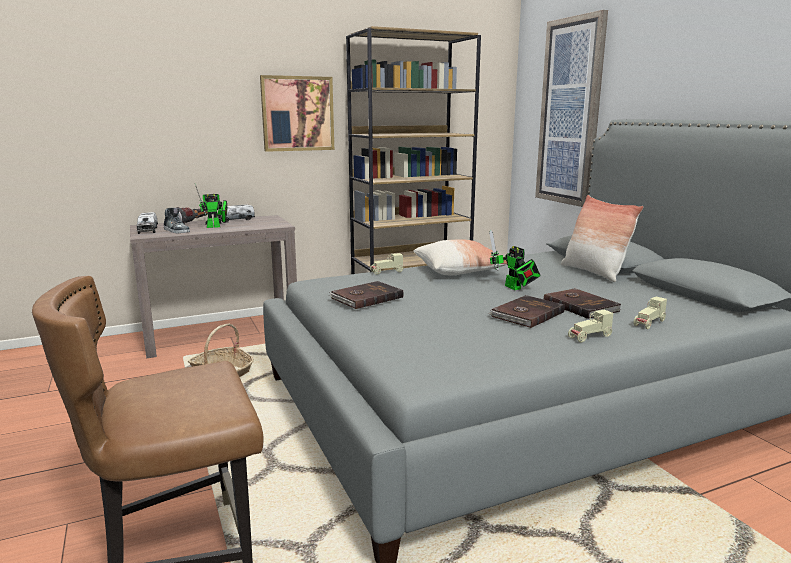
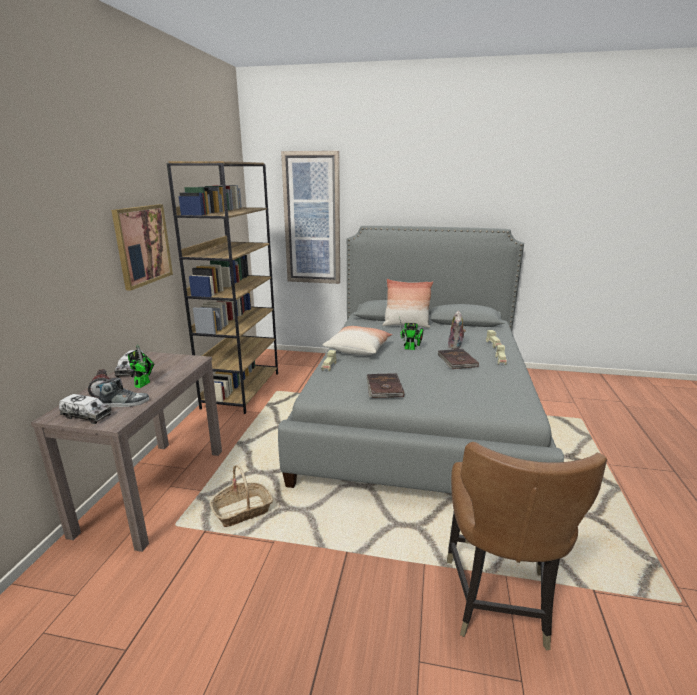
camera: 55 degrees left, 5 degrees up
(581, 306) = (456, 346): brown book -> plush toy

